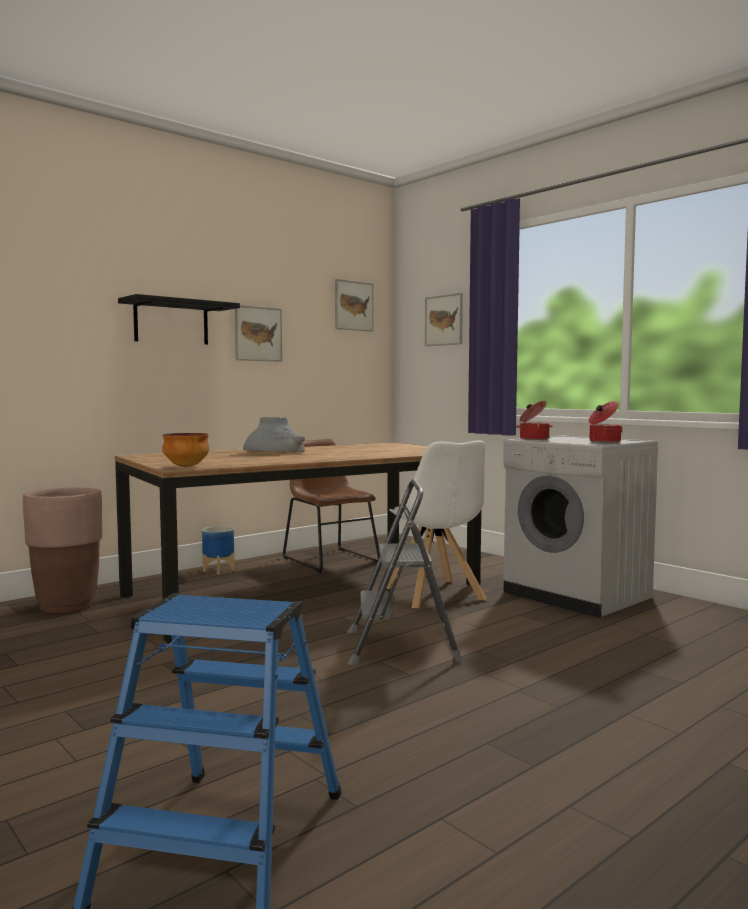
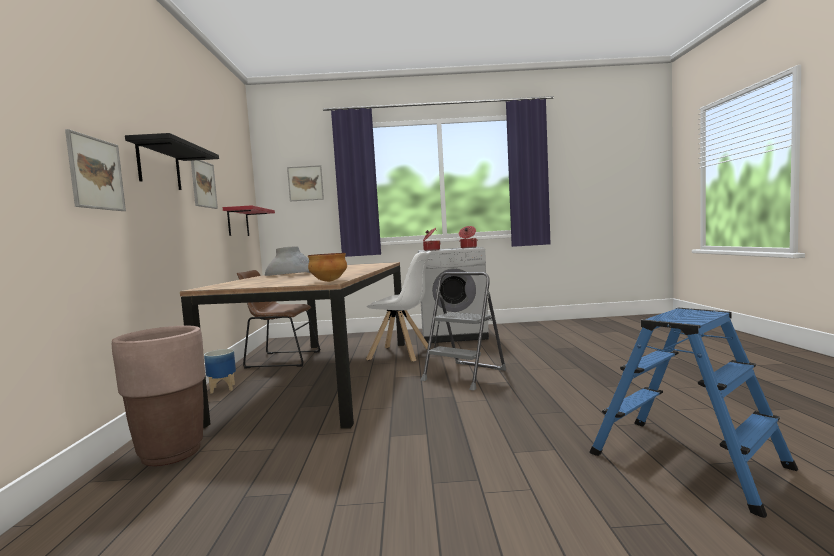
camera: 50 degrees left, 0 degrees up
(334, 376) = (238, 222): none -> red shelf
(353, 306) = (240, 169): picture -> picture (96, 173)

